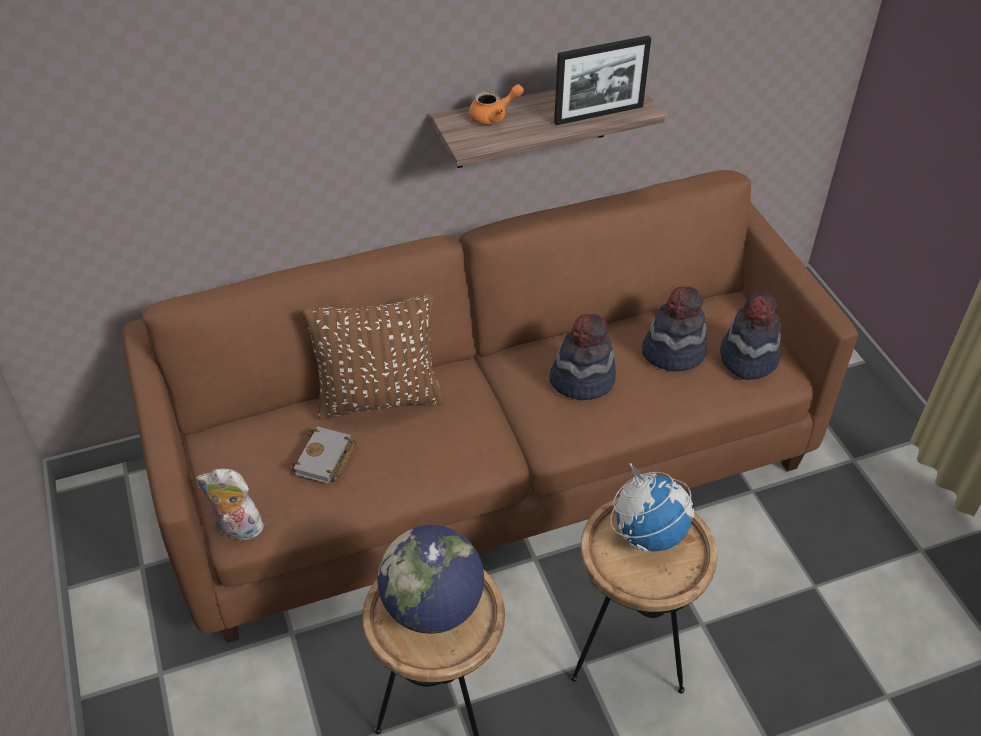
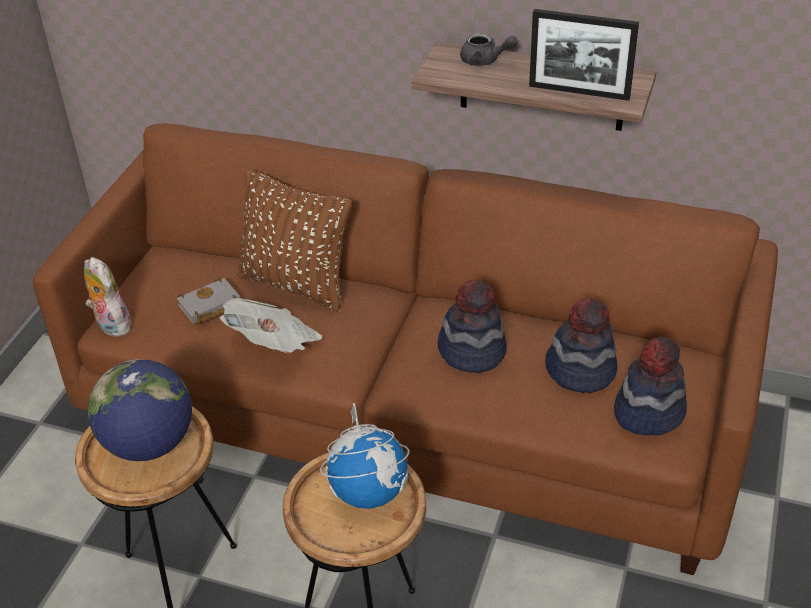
camera: 40 degrees right, 5 degrees down
(422, 460) = (274, 344): none -> newspaper
(493, 116) = (485, 60): orange teapot -> grey teapot

